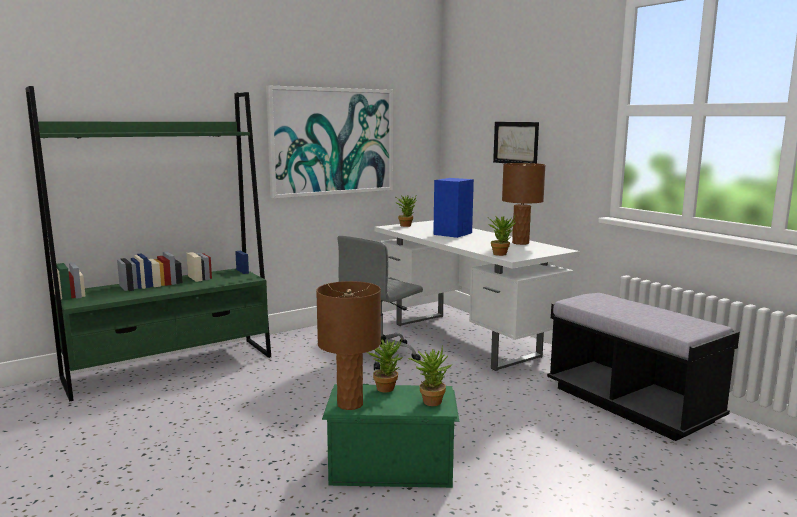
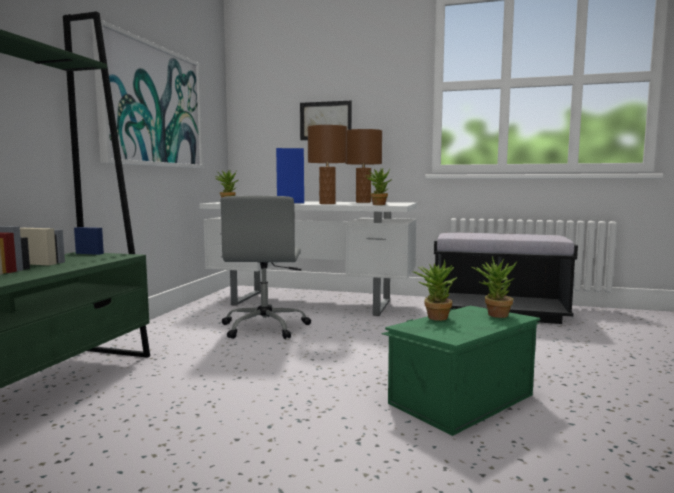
camera: 40 degrees left, 5 degrees down
(349, 404) = (452, 333): brown table lamp -> brown table lamp (327, 203)

